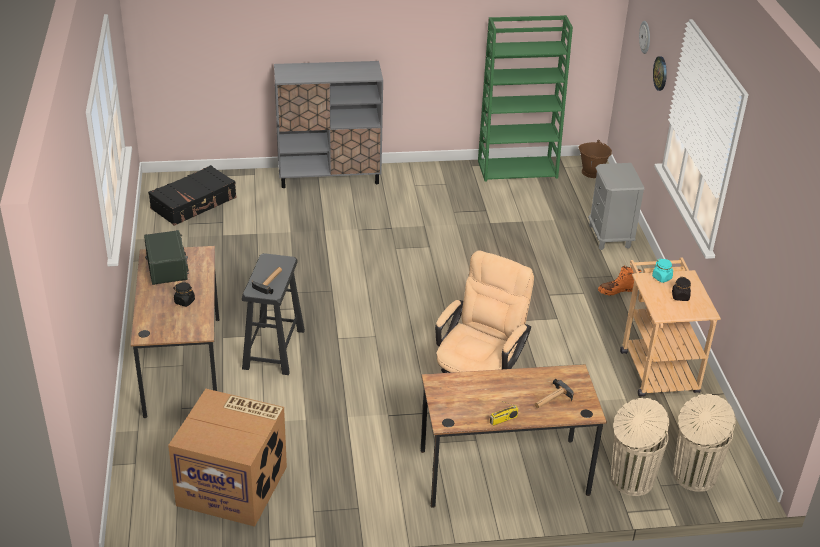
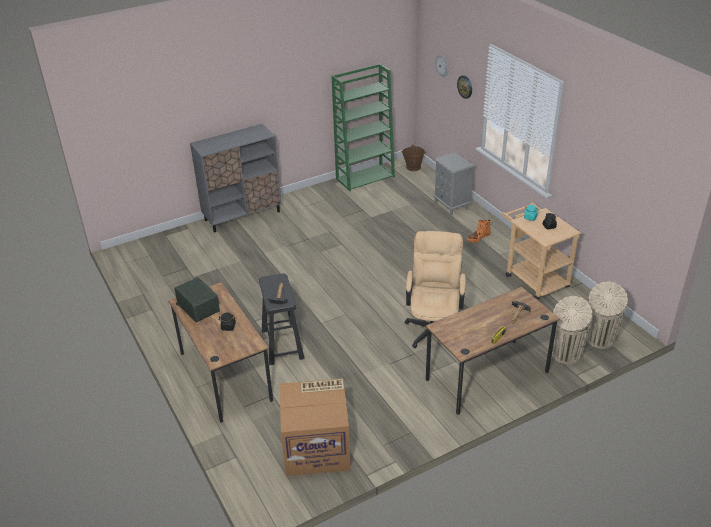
camera: 20 degrees left, 0 degrees up
(194, 203) = (157, 260): black suitcase -> none

